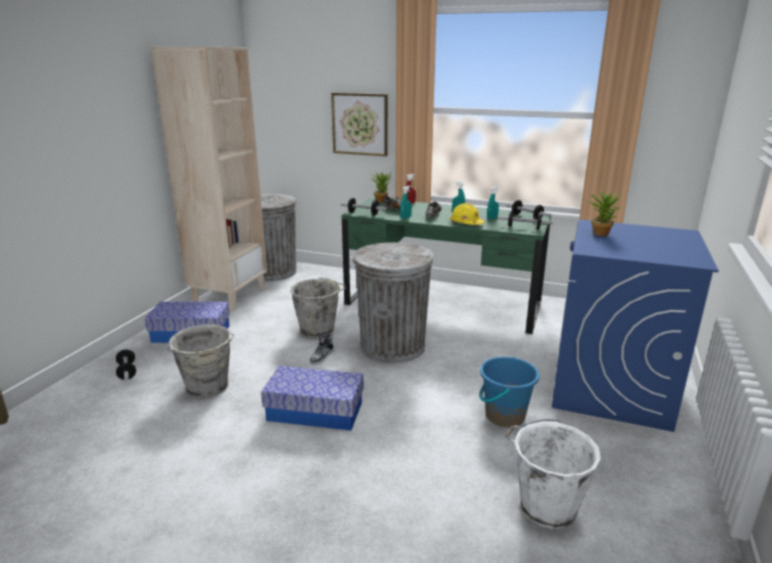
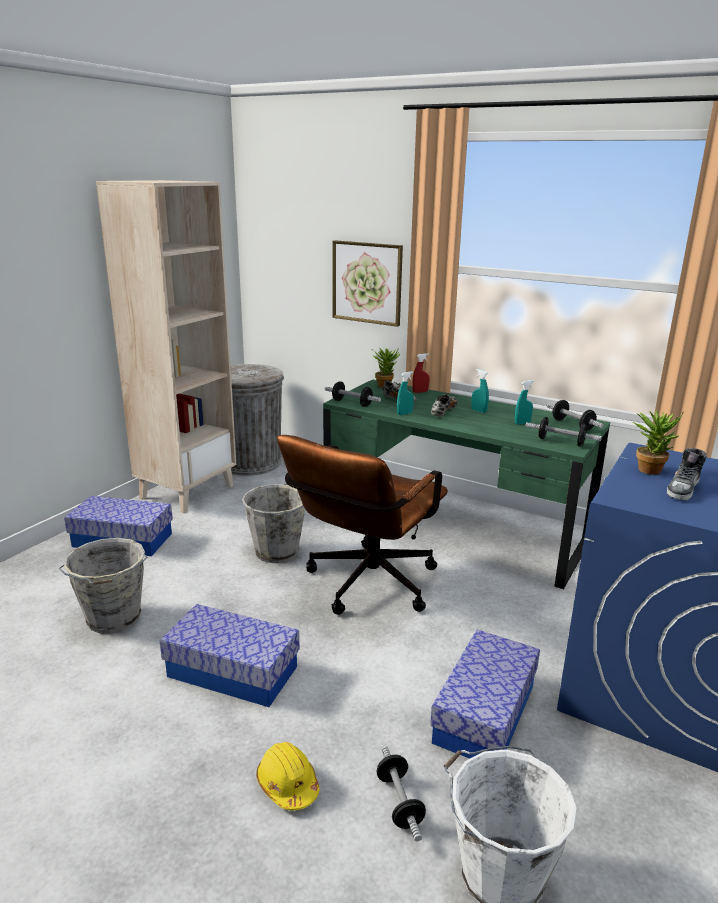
camera: 10 degrees right, 0 degrees up
(127, 372) = (29, 584): dumbbell -> dumbbell (399, 802)
(322, 357) = (269, 591): shoe -> shoe (683, 489)
(392, 347) = (365, 587): grey trash can -> brown office chair
(466, 223) = (482, 428): yellow hard hat -> yellow hard hat (287, 784)
(504, 415) = (484, 714): blue bucket -> storage box

